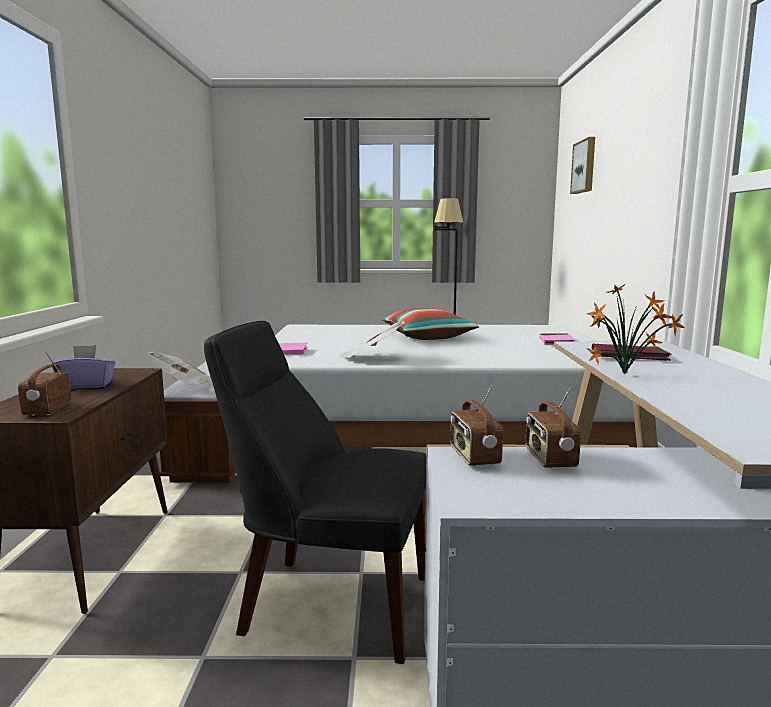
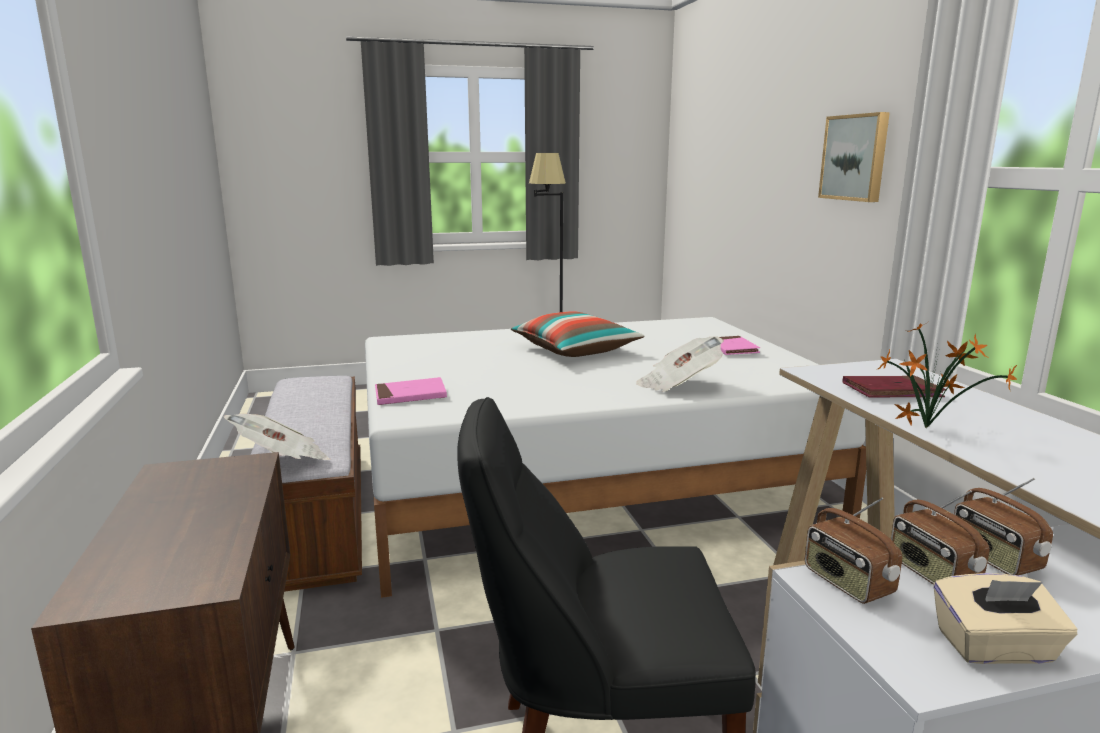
camera: 15 degrees left, 5 degrees up
(46, 410) = (177, 573): radio -> radio (993, 559)
(86, 385) = (193, 504): purple tissue box -> none
(370, 358) = (539, 397): newspaper -> newspaper (678, 385)
(546, 497) = (995, 648): none -> beige tissue box
(585, 166) = (722, 119): picture -> picture (855, 157)

